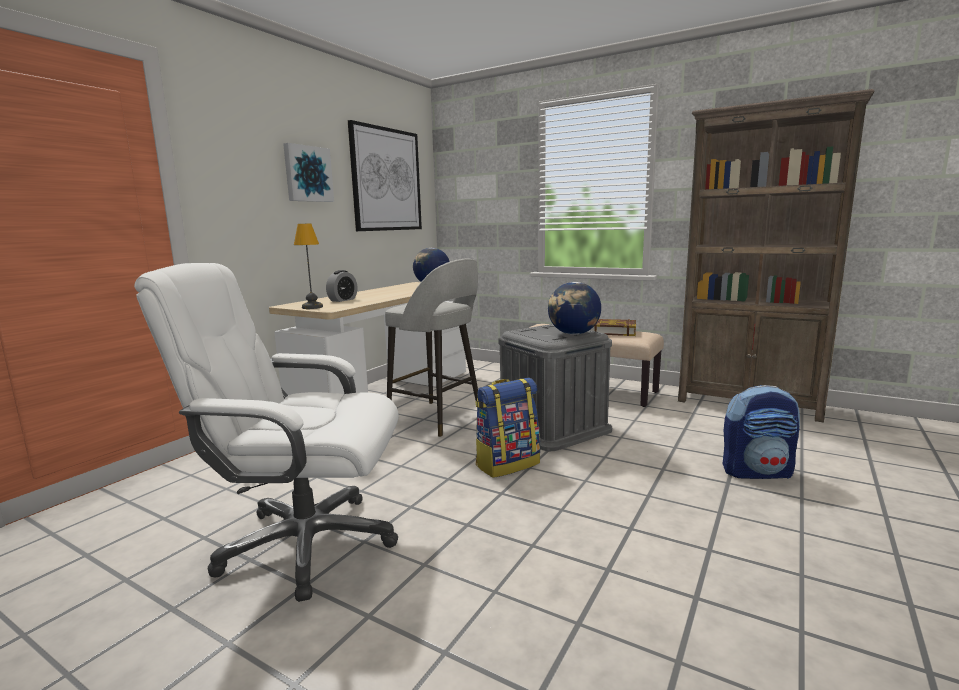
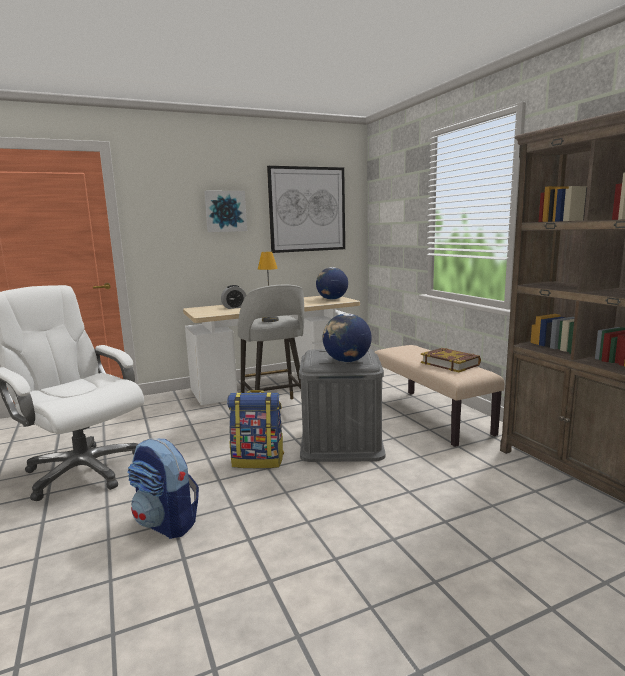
camera: 35 degrees right, 0 degrees up
(312, 307) = (200, 312): table lamp -> table lamp (270, 320)
(757, 472) = (441, 541): backpack -> backpack (167, 523)

